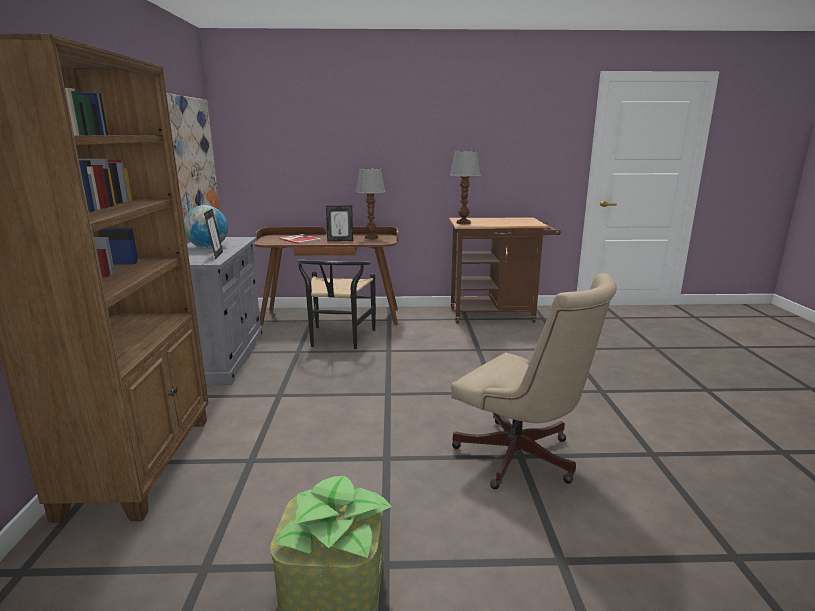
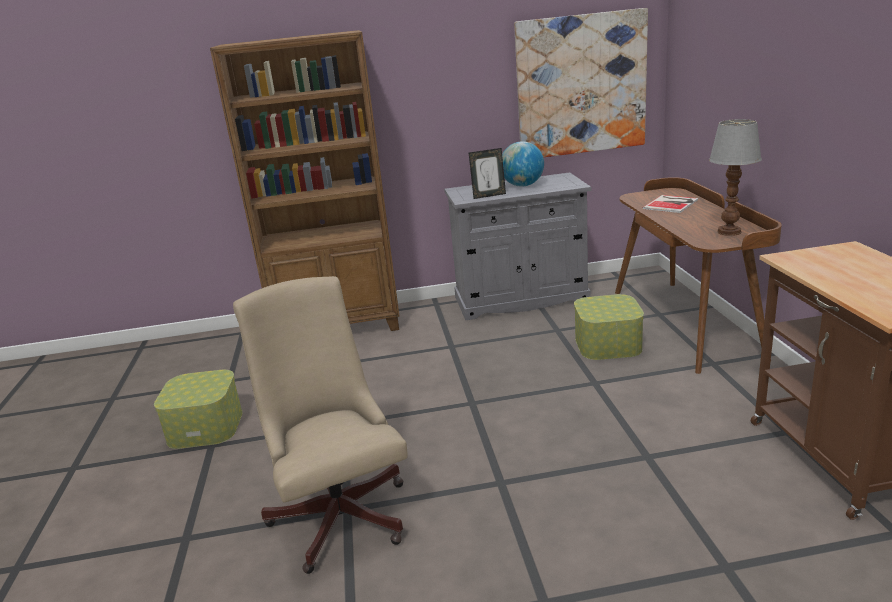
camera: 85 degrees right, 5 degrees up
(335, 530) = (188, 391): potted plant -> none
(338, 339) = (607, 344): black chair -> storage box
(340, 240) = (688, 221): picture frame -> none
(464, 223) = (803, 257): table lamp -> none
(522, 459) = (340, 511): beige office chair -> beige office chair turned 120 degrees clockwise

